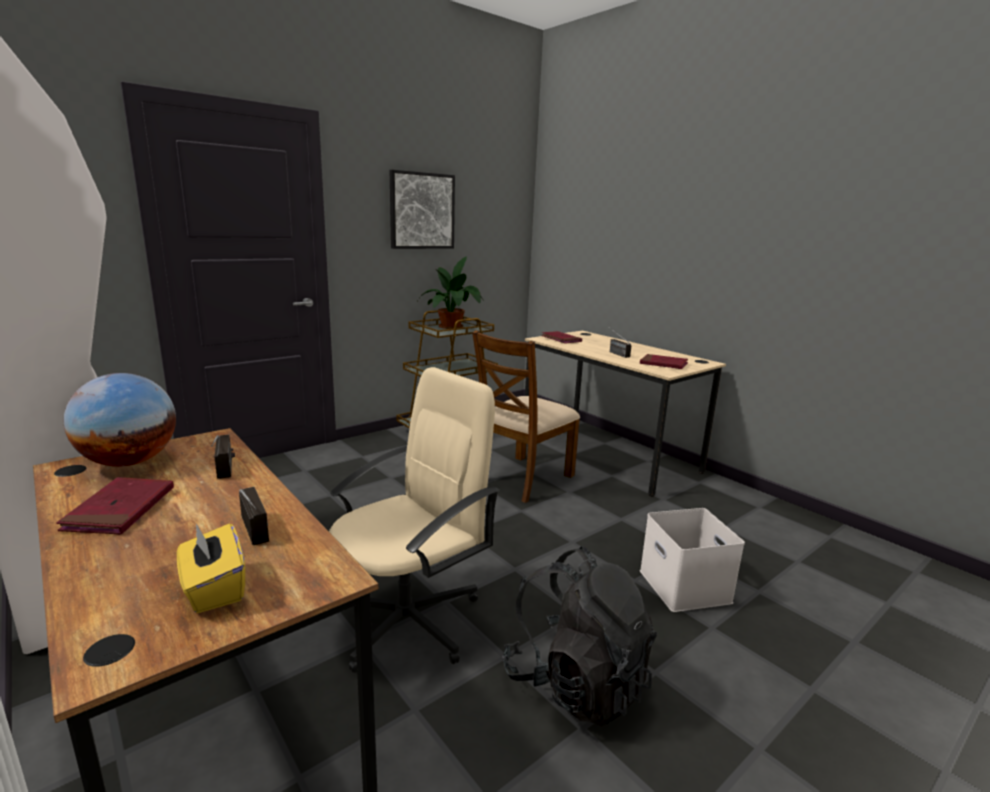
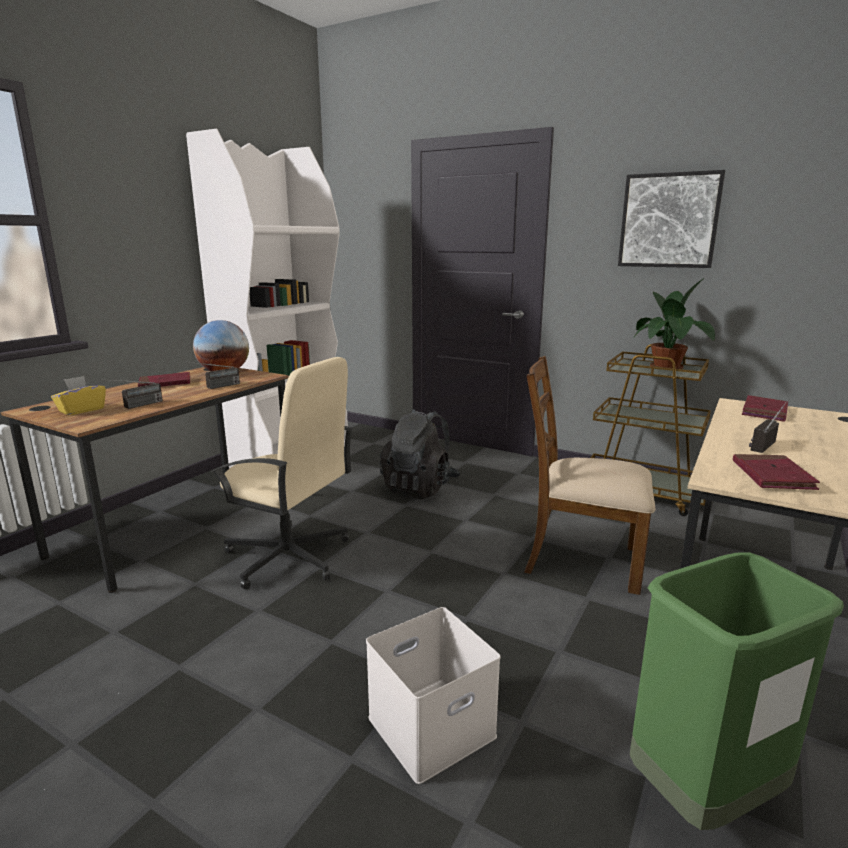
camera: 70 degrees right, 0 degrees up
(576, 682) = (233, 655): black backpack -> black backpack (420, 488)
(735, 518) = (704, 795): none -> green trash can

